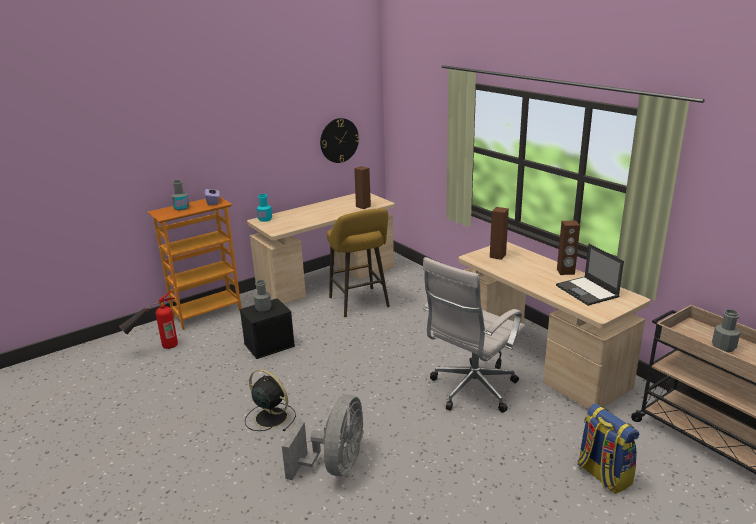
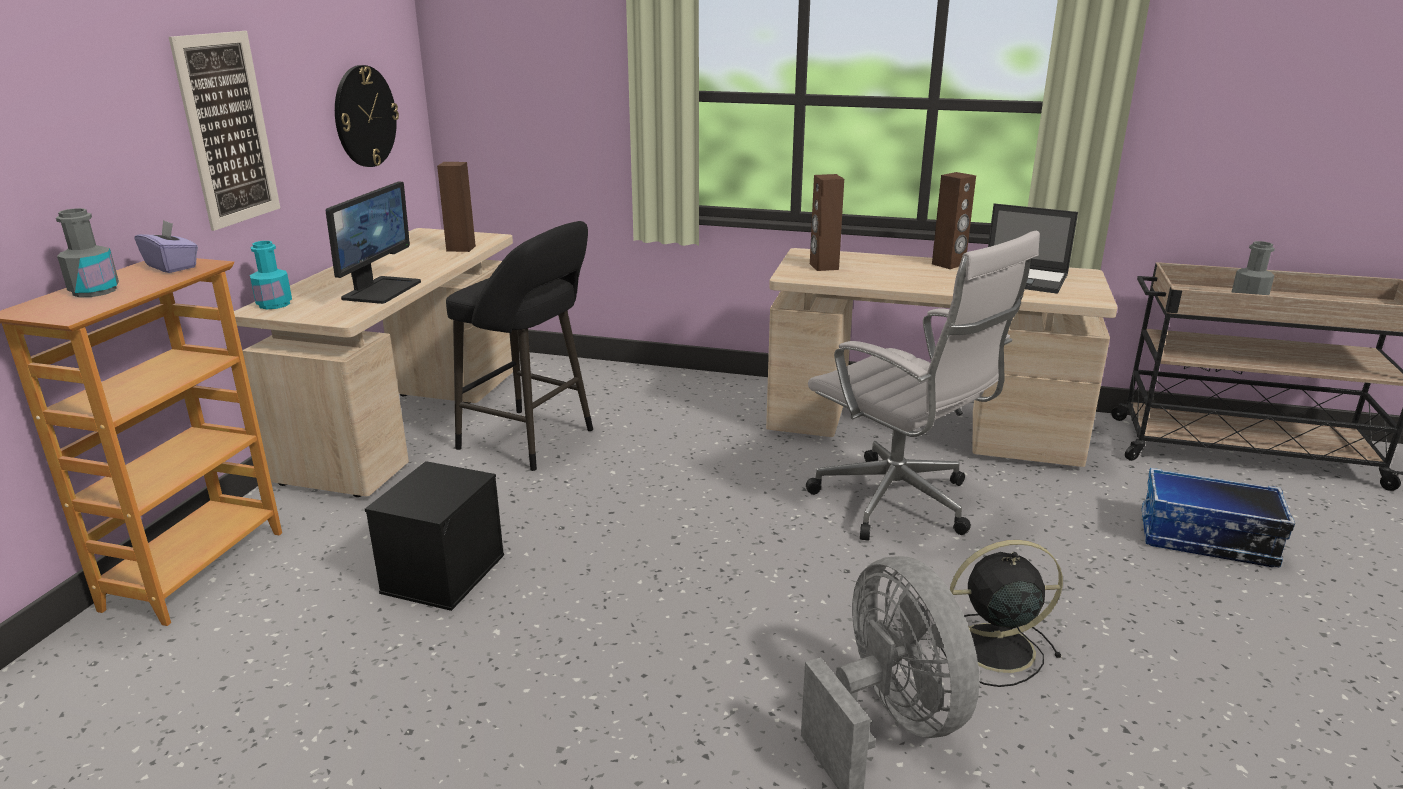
camera: 40 degrees left, 0 degrees up
(155, 349) = (138, 700): fire extinguisher -> none
(260, 148) = (227, 129): none -> picture
(263, 308) = (422, 488): grey bottle -> none
(270, 417) = (640, 705): black fan -> black fan (992, 648)
(305, 221) = (381, 290): none -> monitor
(360, 303) = (532, 441): yellow stool -> black stool
(471, 390) = (900, 504): white office chair -> white office chair turned 45 degrees counterclockwise
(602, 475) = (1206, 540): backpack -> storage box

